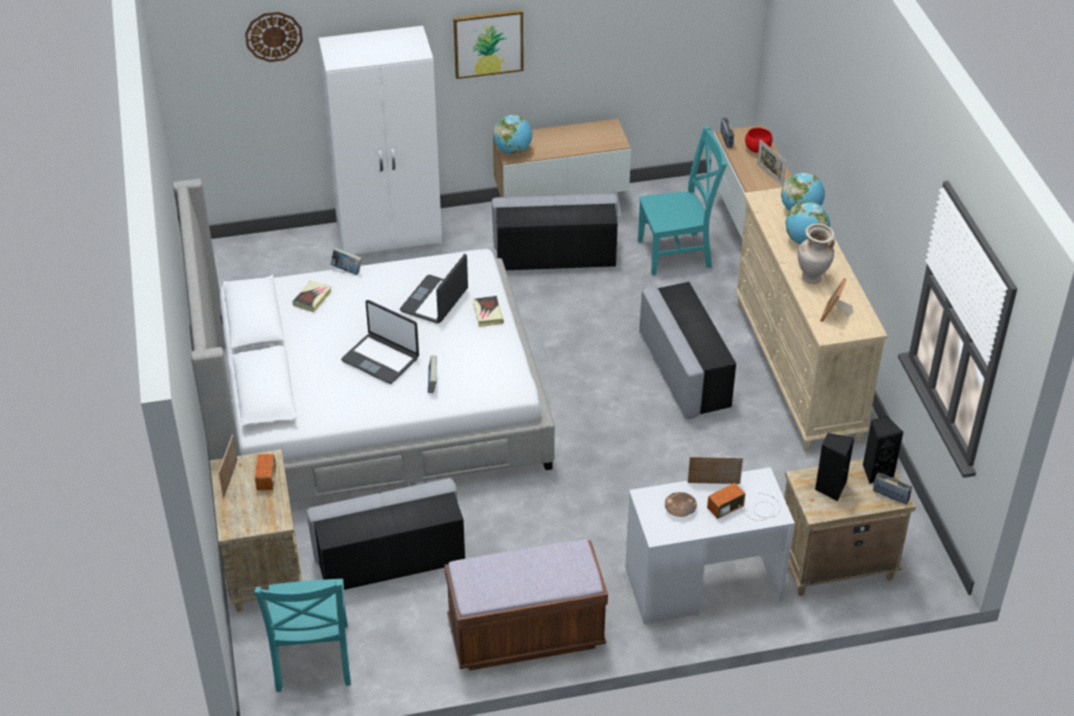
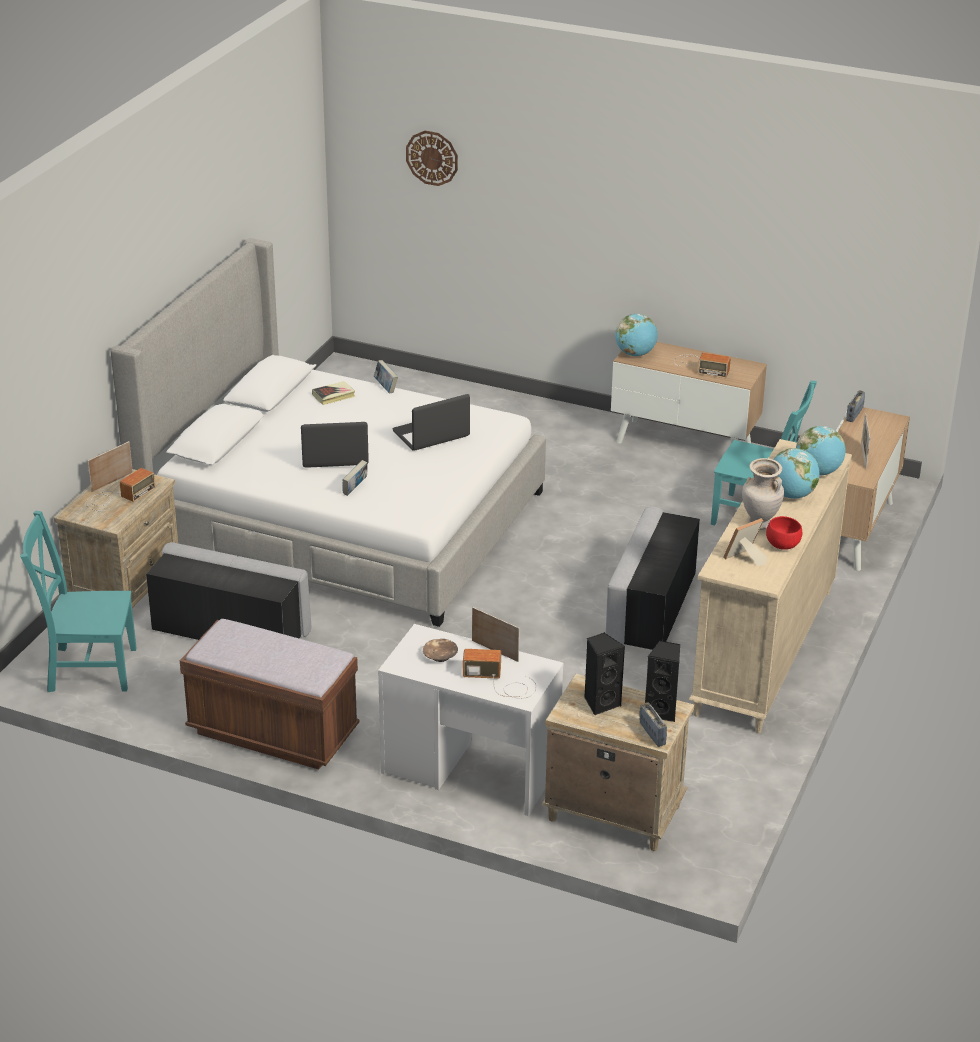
camera: 35 degrees right, 10 degrees down
(312, 661) = (87, 669): turquoise chair -> turquoise chair turned 60 degrees clockwise
(381, 359) = (335, 456): laptop -> laptop turned 105 degrees clockwise
(390, 234) = (507, 406): white wardrobe -> none
(487, 313) = (464, 460): book -> none
(488, 43) = (636, 231): picture -> none
(555, 254) = (637, 475): grey ottoman -> none
(573, 141) = (700, 366): none -> radio
(757, 149) = (877, 432): red bowl -> red bowl (783, 546)

